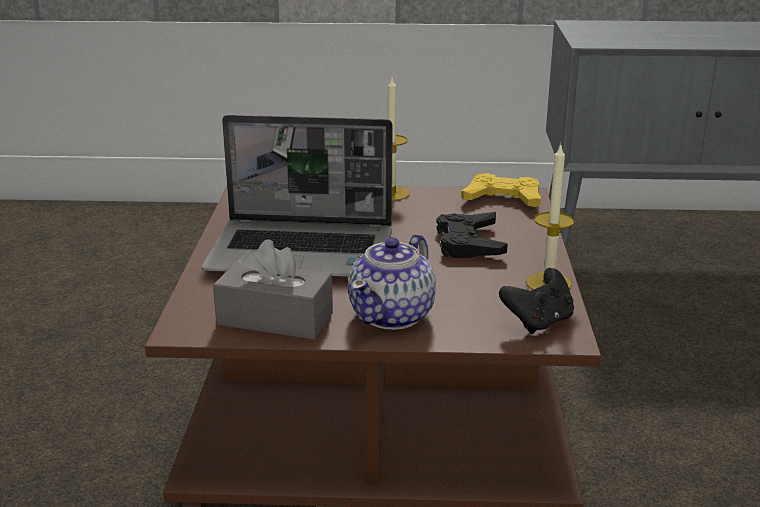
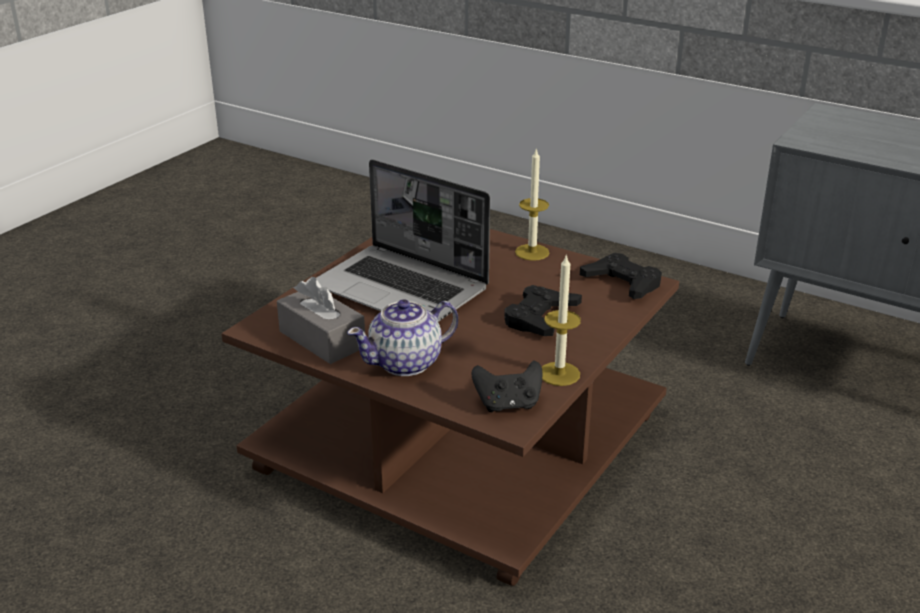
camera: 30 degrees right, 5 degrees up
(503, 199) = (622, 283): yellow game controller -> black game controller

